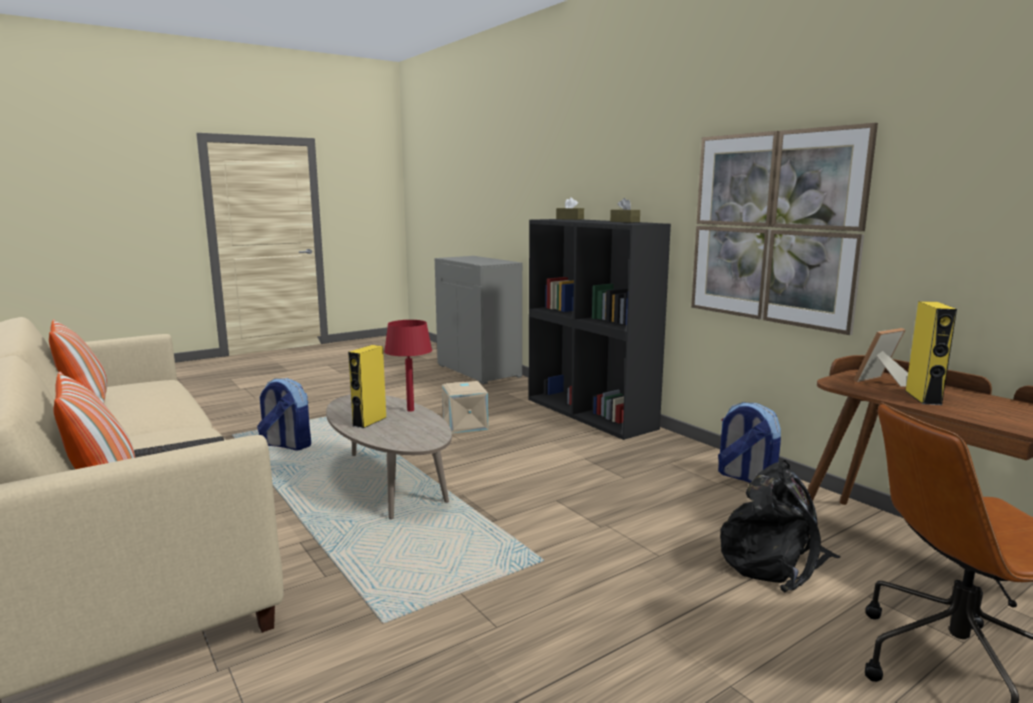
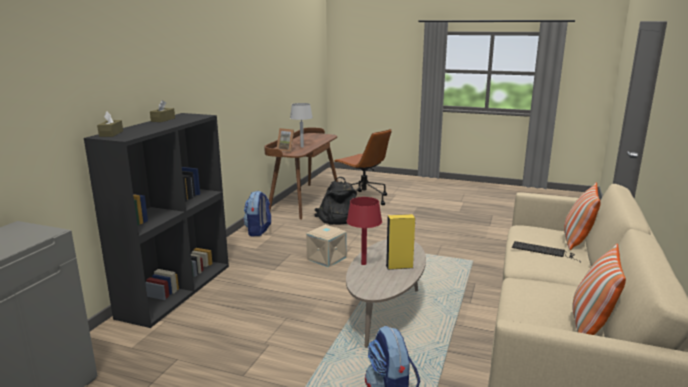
camera: 125 degrees left, 5 degrees up
(466, 425) = (250, 330): beige storage box -> beige storage box (326, 258)
(773, 228) = (223, 101): picture -> none
(923, 397) = (301, 147): yellow speaker -> grey table lamp

